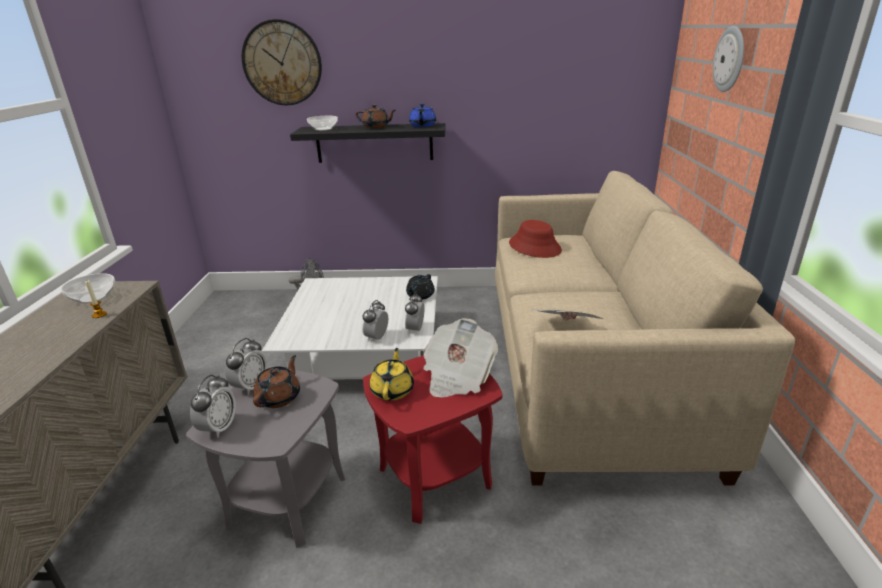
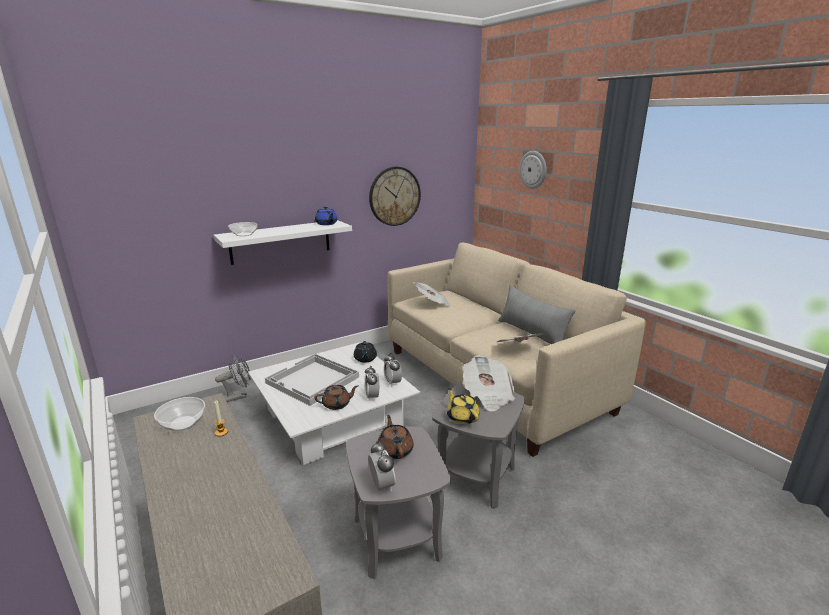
camera: 35 degrees left, 5 degrees down
(250, 387) = (362, 452): alarm clock -> none
(282, 63) = (194, 179): wall clock -> wall clock (394, 196)
(345, 303) = (312, 380): none -> white tray
(374, 143) = (281, 242): black shelf -> white shelf
(376, 127) = (288, 228): brown teapot -> brown teapot (337, 404)
(434, 476) = (475, 477): red side table -> grey side table
(535, 247) = (432, 303): red hat -> newspaper
(619, 315) = (531, 333): none -> grey pillow

